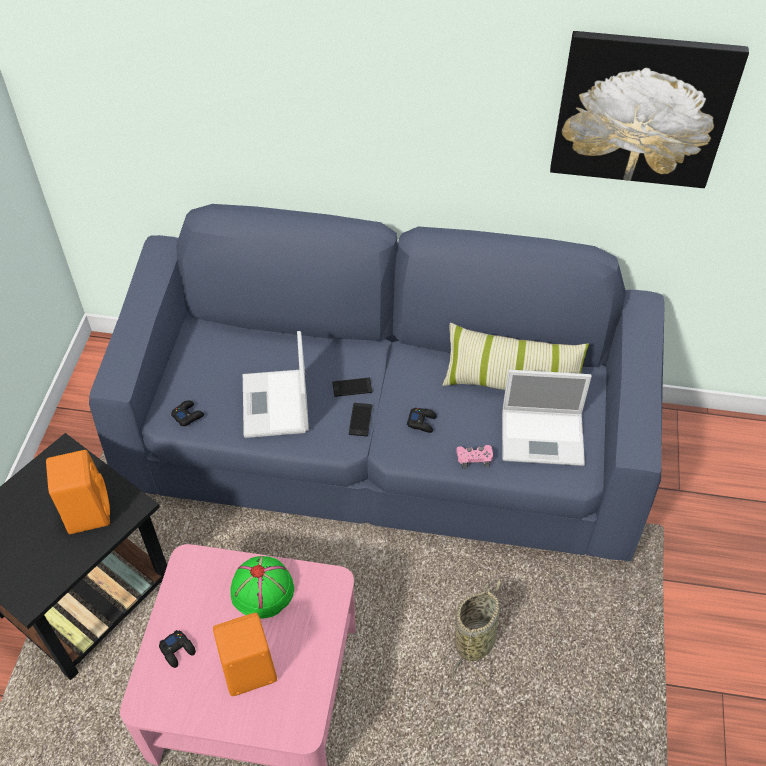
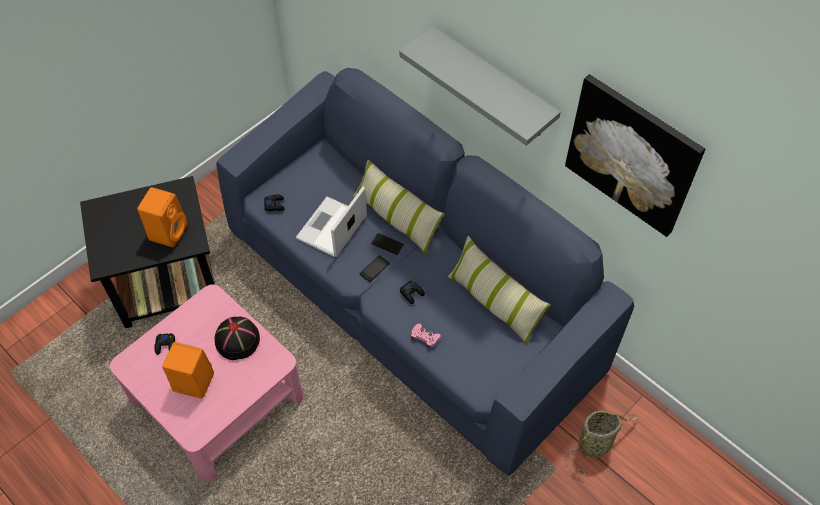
camera: 35 degrees right, 5 degrees up
(263, 590) = (237, 340): green hat -> black hat
(338, 356) = (396, 218): none -> pillow
(423, 120) = (493, 84): none -> grey shelf
(475, 639) = (367, 458): basket -> basket (596, 444)
(544, 436) = (483, 351): laptop -> none

